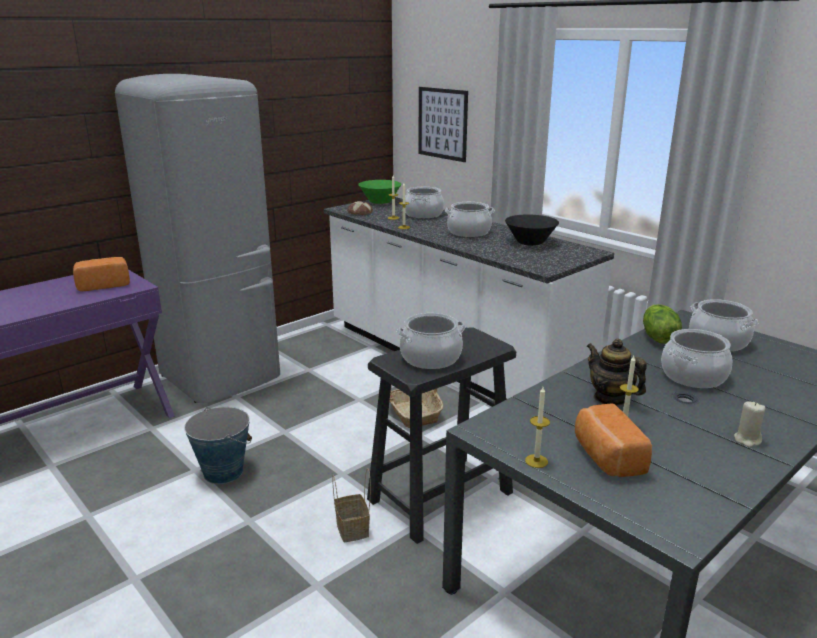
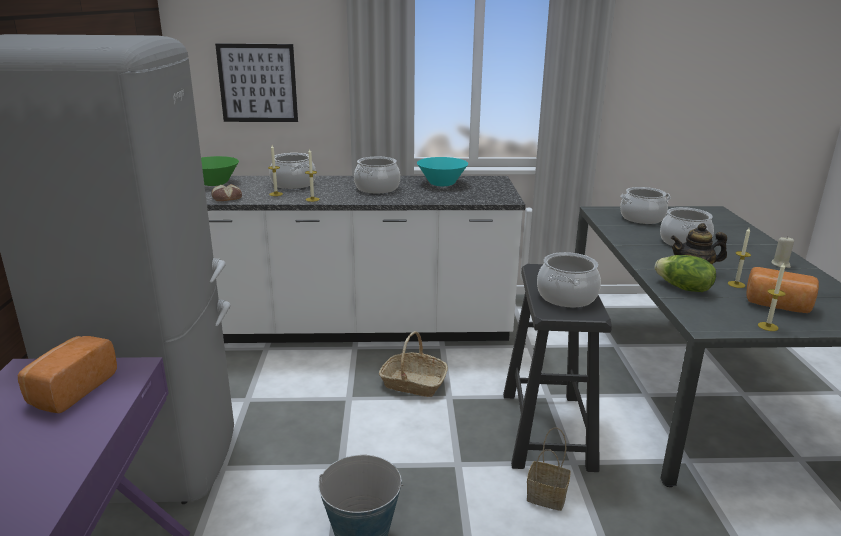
camera: 50 degrees left, 0 degrees up
(530, 242) = (441, 184): black bowl -> turquoise bowl
(657, 338) = (616, 228): lettuce -> lettuce (683, 288)

